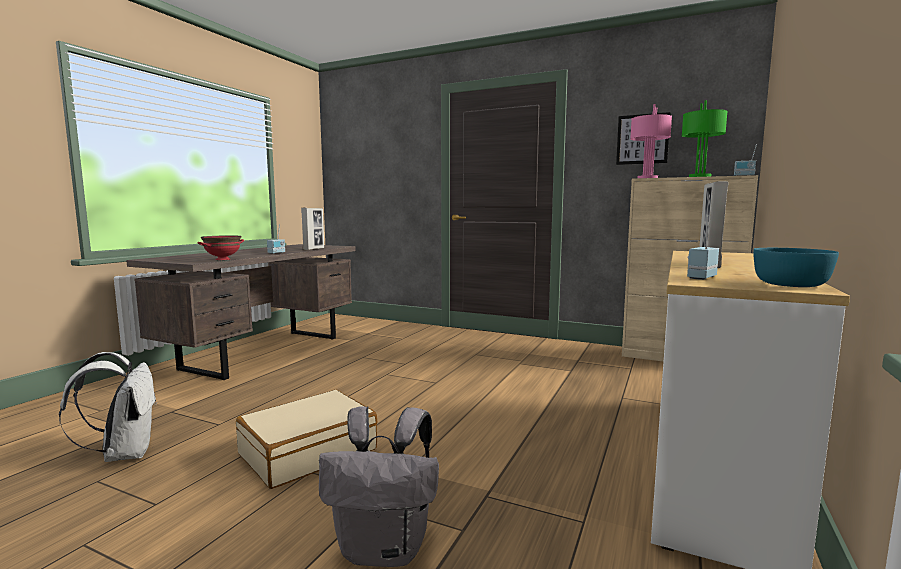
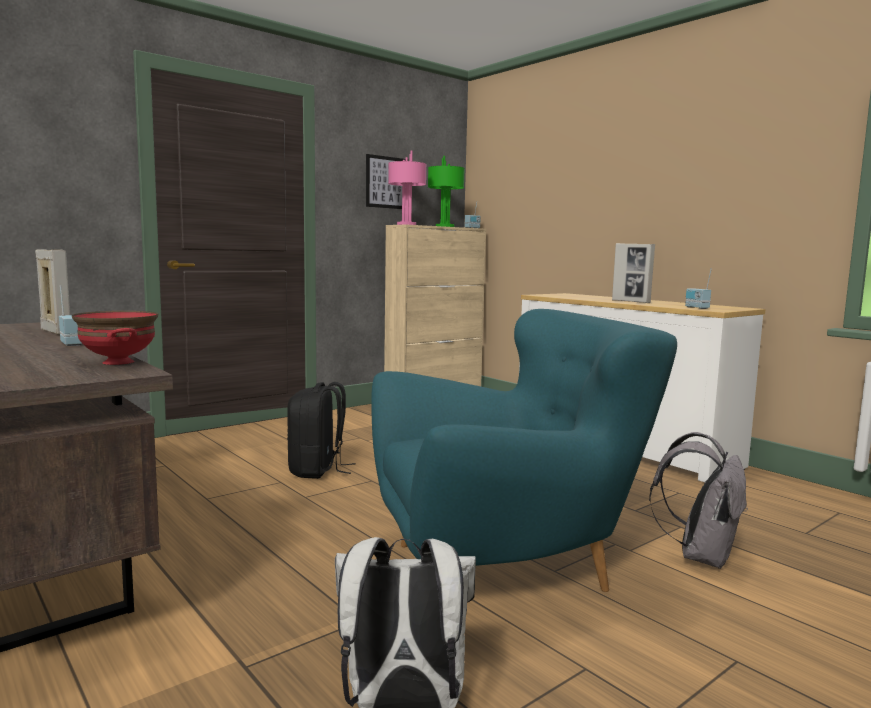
camera: 65 degrees left, 0 degrees up
(308, 452) = (505, 567): beige suitcase -> turquoise armchair
(436, 366) = (317, 470): none -> black backpack
(789, 284) = (728, 307): turquoise bowl -> none

